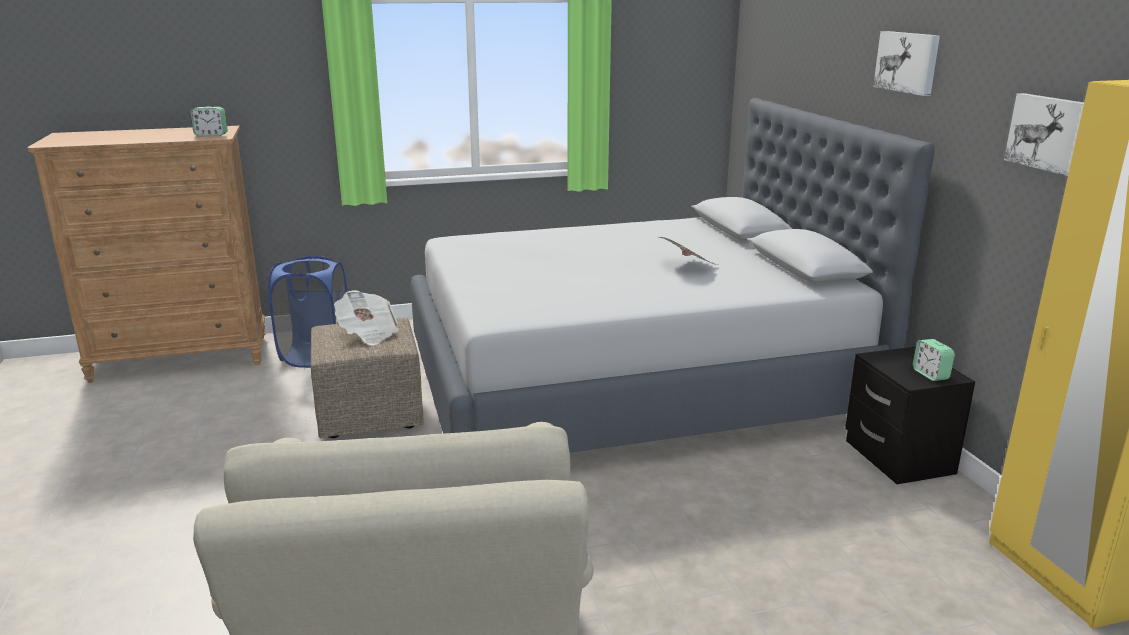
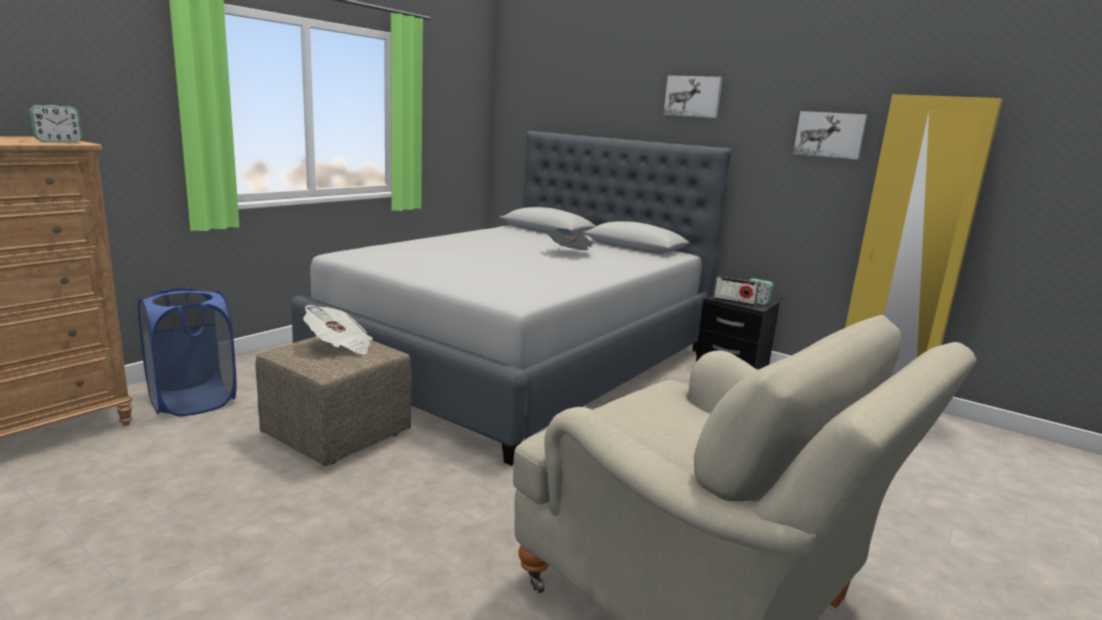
camera: 40 degrees left, 5 degrees down
(892, 368) = (734, 302): none -> radio

